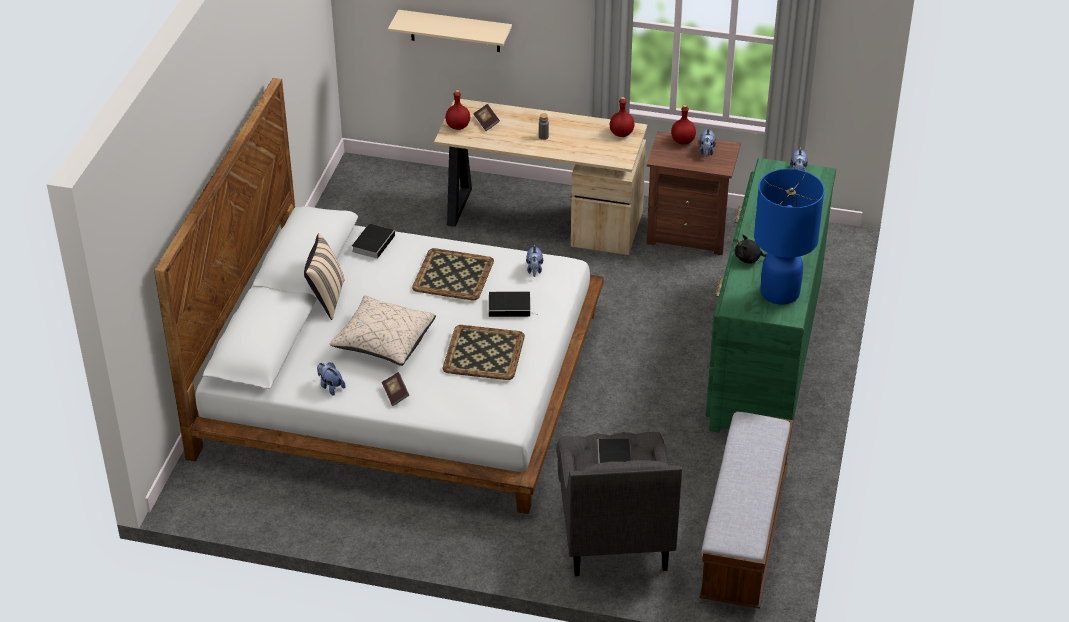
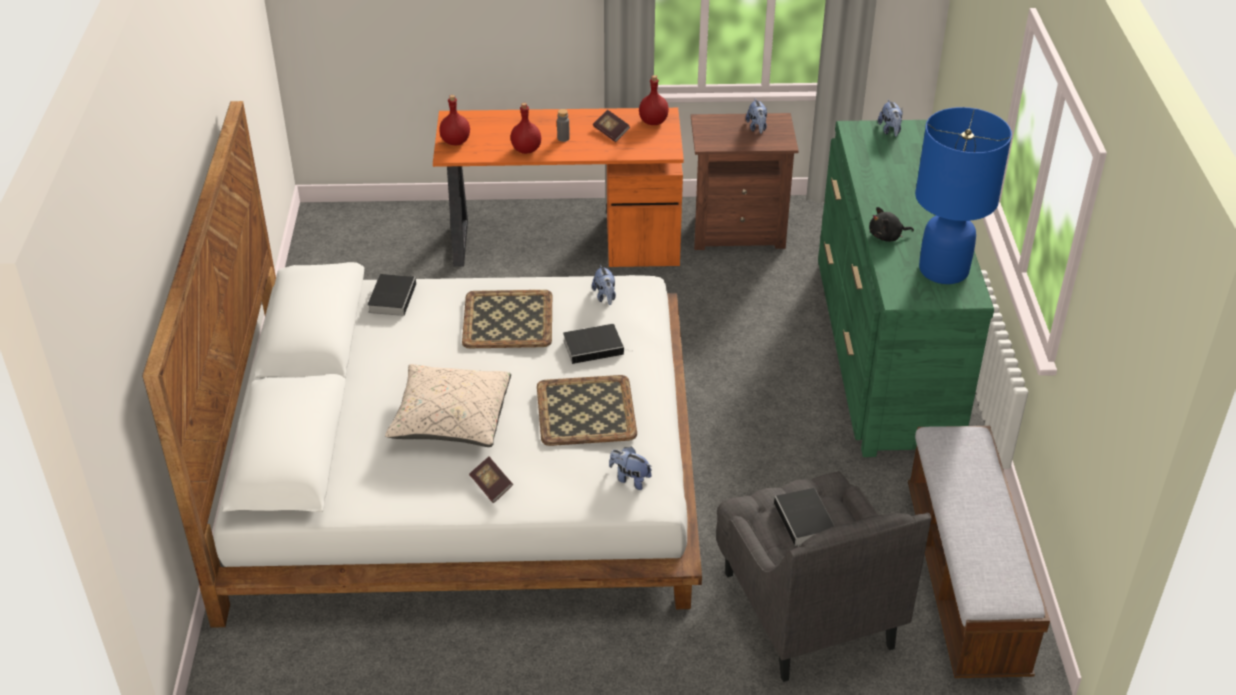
camera: 15 degrees left, 0 degrees up
(326, 299) = (355, 378): beige pillow -> none
(330, 387) = (400, 492): plush toy -> plush toy (630, 479)
(455, 31) = (429, 27): beige shelf -> none
(486, 122) = (488, 132): book -> book (611, 132)
(541, 218) = (561, 241): beige desk -> orange desk
(682, 141) = (724, 120): red bottle -> red bottle (525, 150)

